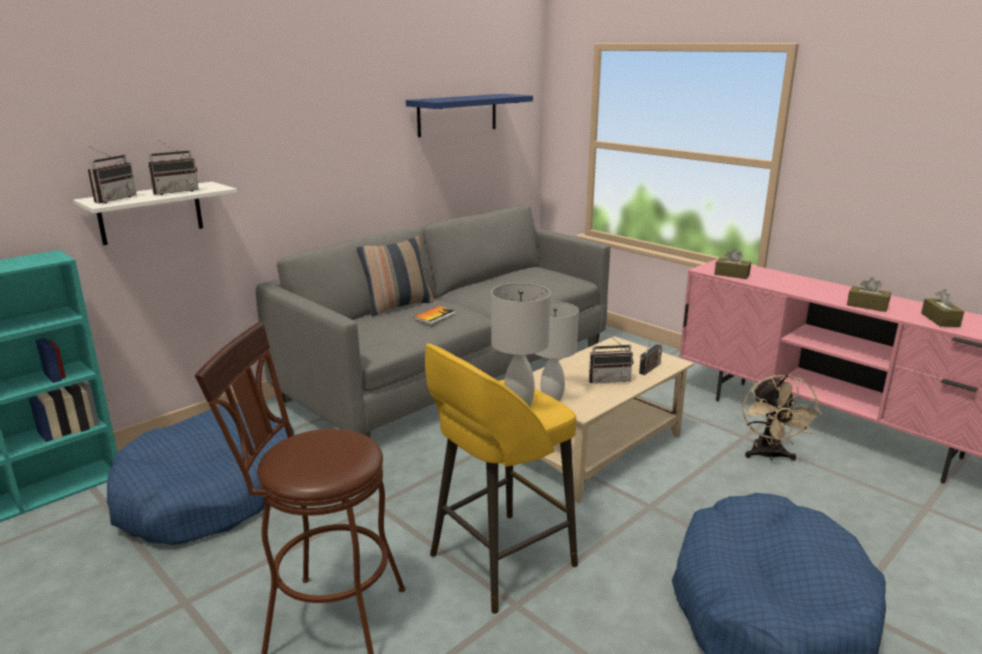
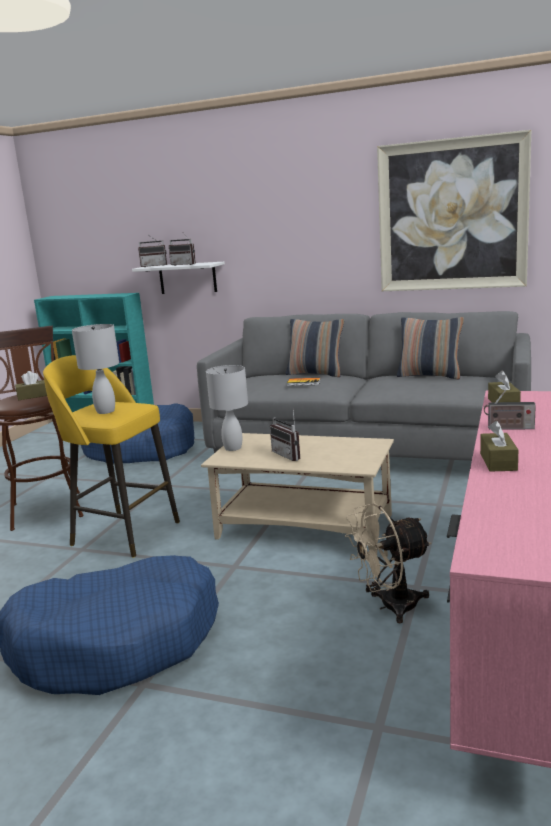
camera: 65 degrees right, 5 degrees down
(457, 114) = (452, 215): blue shelf -> picture
(497, 278) = (430, 376): none -> pillow
(649, 369) = (331, 462): radio -> radio (508, 428)
(940, 320) = (509, 499): brown tissue box -> brown tissue box (33, 396)

